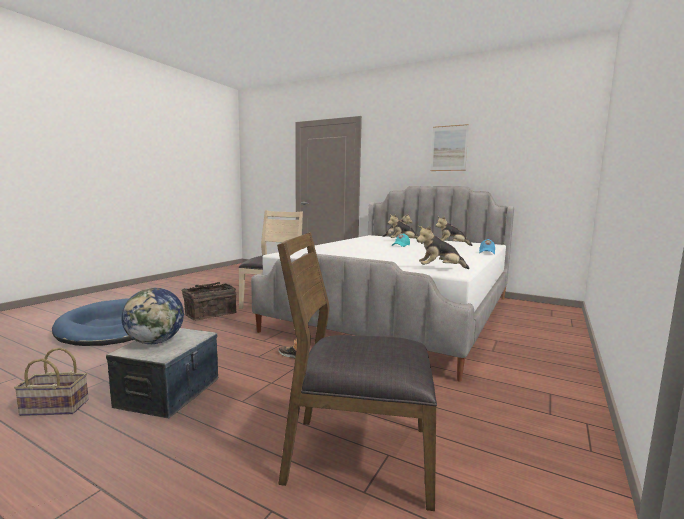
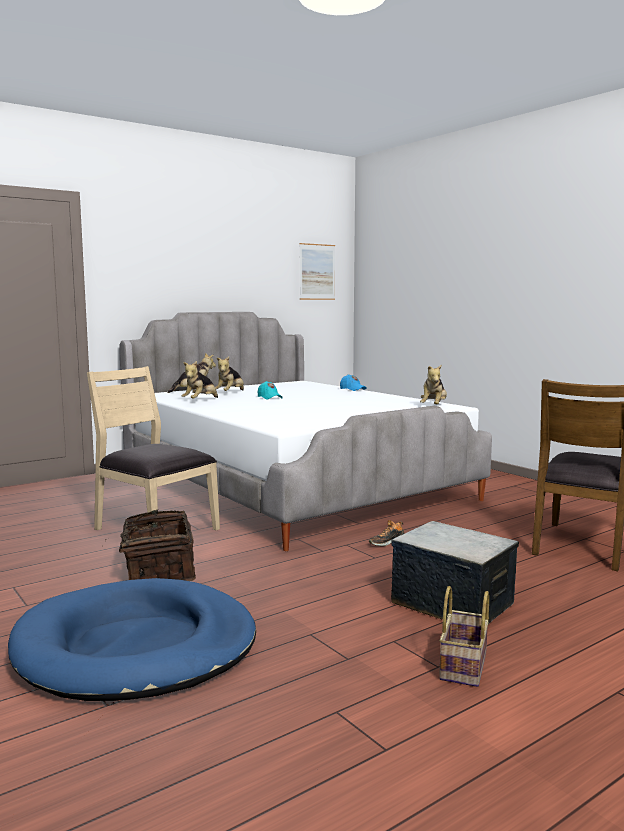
camera: 65 degrees left, 0 degrees up
(155, 342) = (452, 543): globe -> none
(449, 148) = (219, 260): picture -> picture (317, 272)
(451, 245) = (289, 389): plush toy -> plush toy (200, 401)

